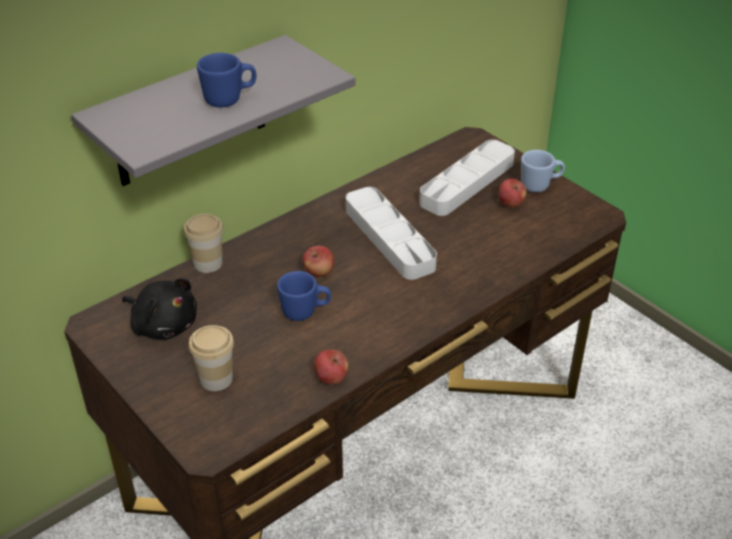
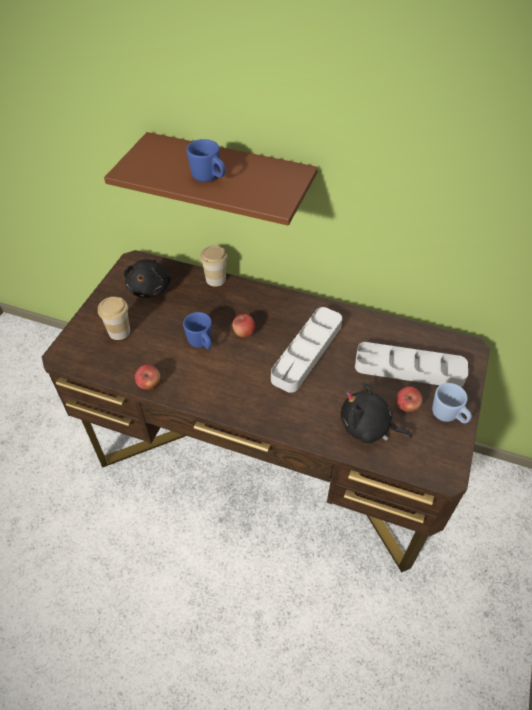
camera: 60 degrees right, 10 degrees up
(190, 113) = (230, 179): grey shelf -> brown shelf
(518, 238) = (368, 427): none -> black plush toy

